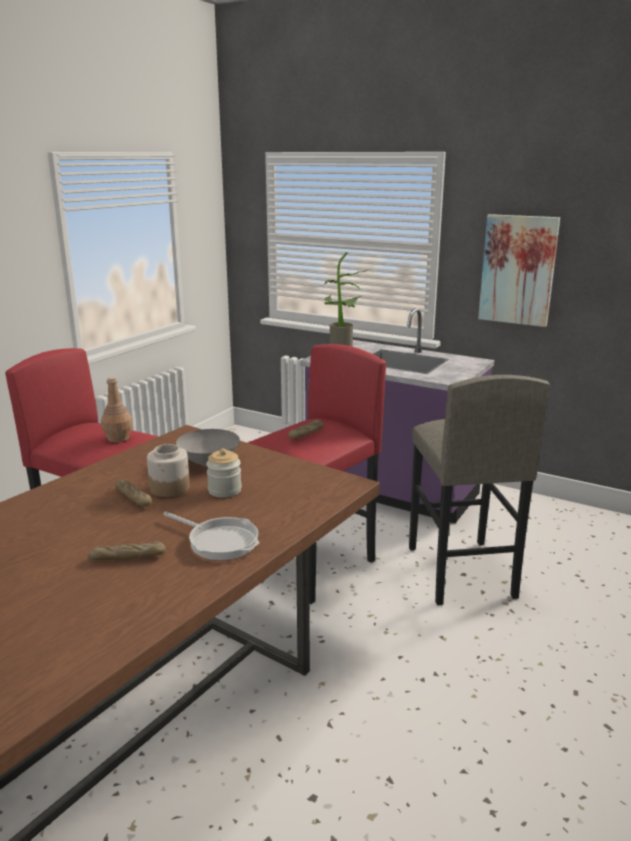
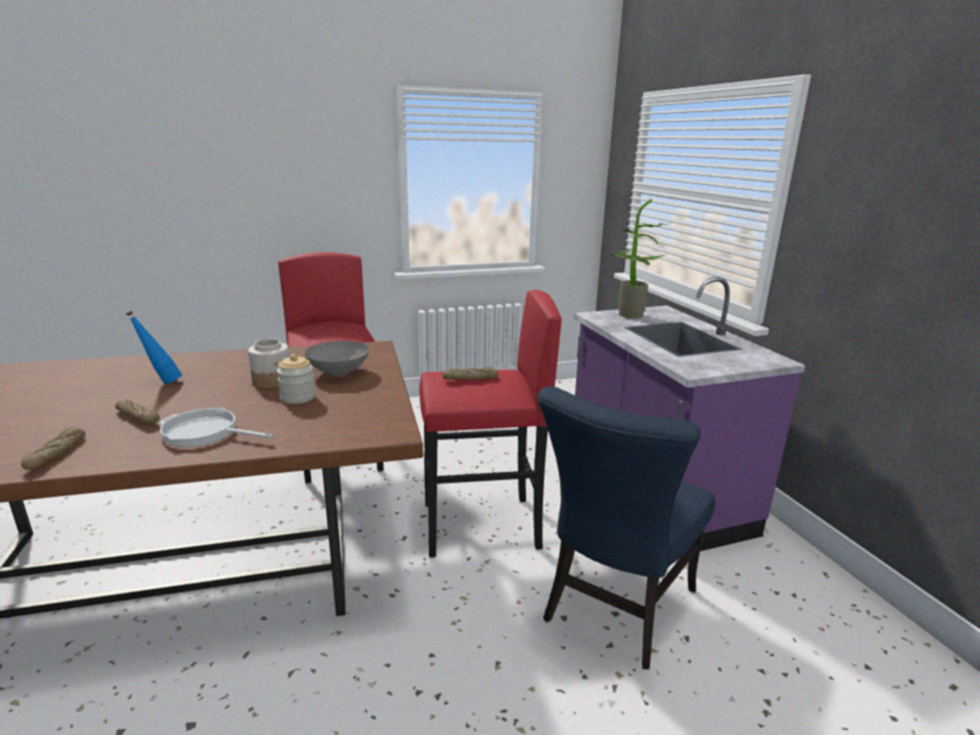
camera: 40 degrees right, 0 degrees up
(65, 528) = (162, 382): none -> blue bottle
(118, 438) = (337, 337): brown bottle -> none
(133, 498) = (237, 379): bread -> bread (56, 454)
(219, 541) = (205, 433): frying pan -> frying pan turned 120 degrees clockwise
(459, 572) = (614, 608): grey stool -> blue chair
(518, 270) = (873, 244): picture -> none

